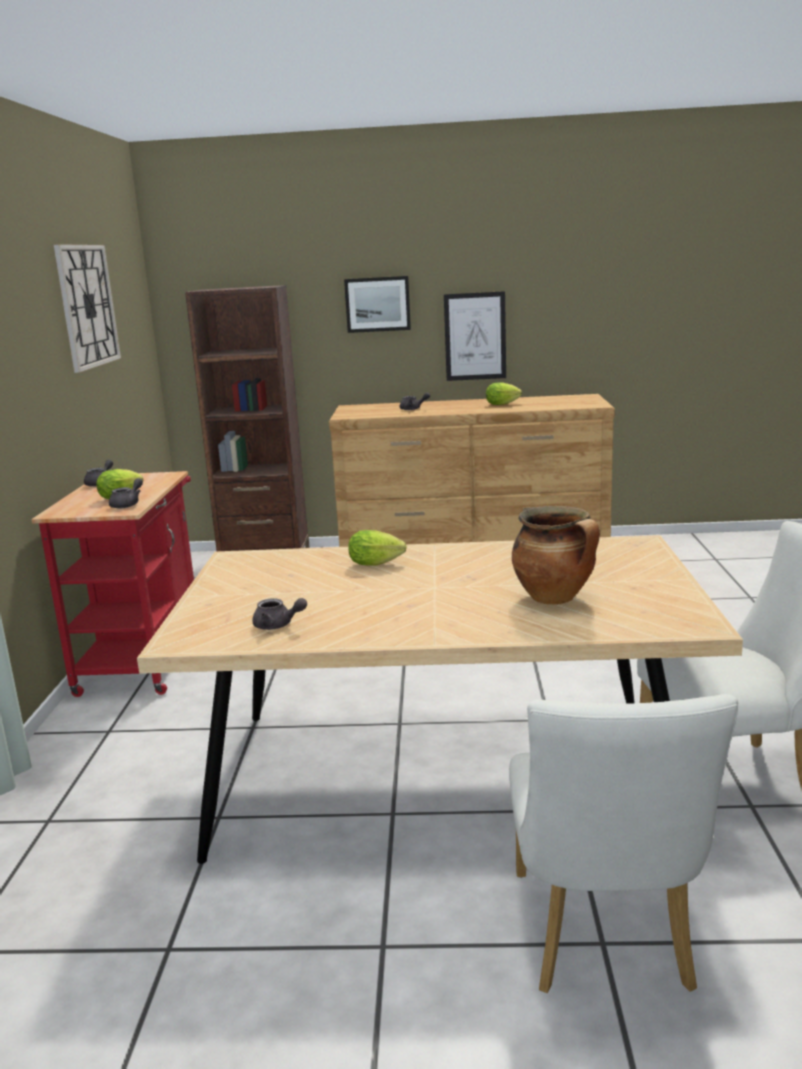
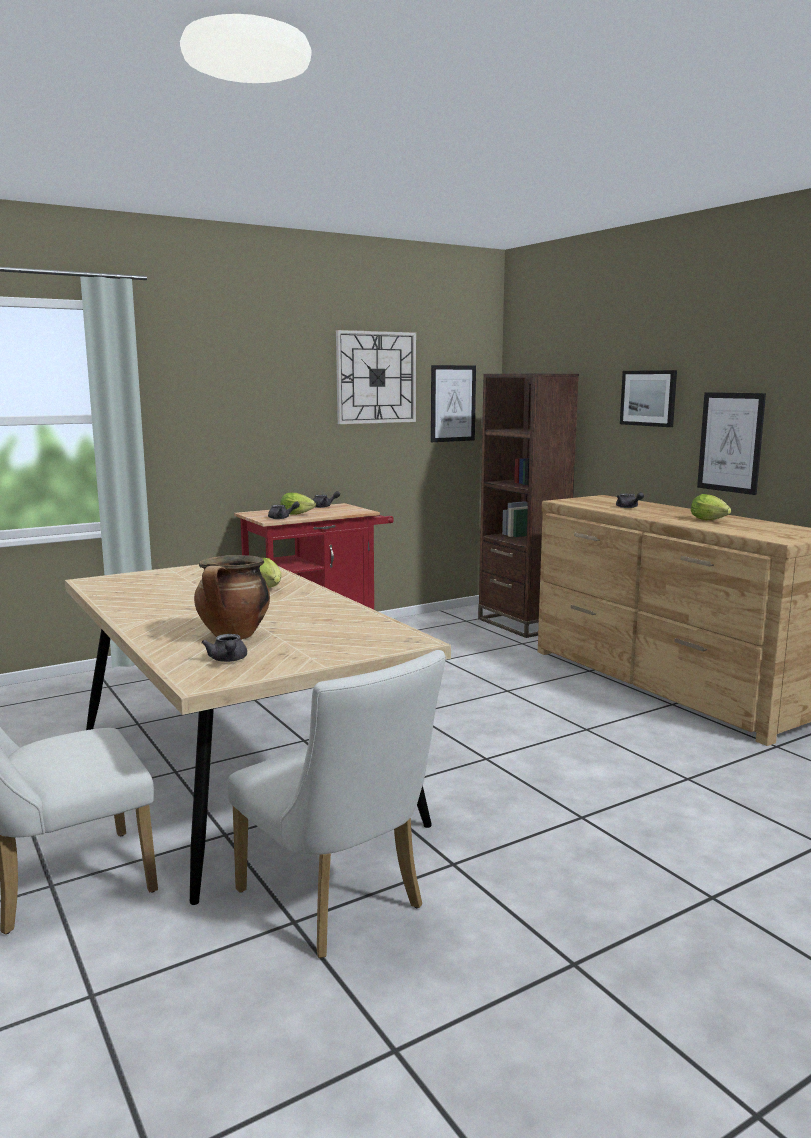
camera: 55 degrees right, 5 degrees down
(132, 331) = (453, 403): none -> picture
(277, 625) = (129, 591): grey teapot -> grey teapot (228, 660)

